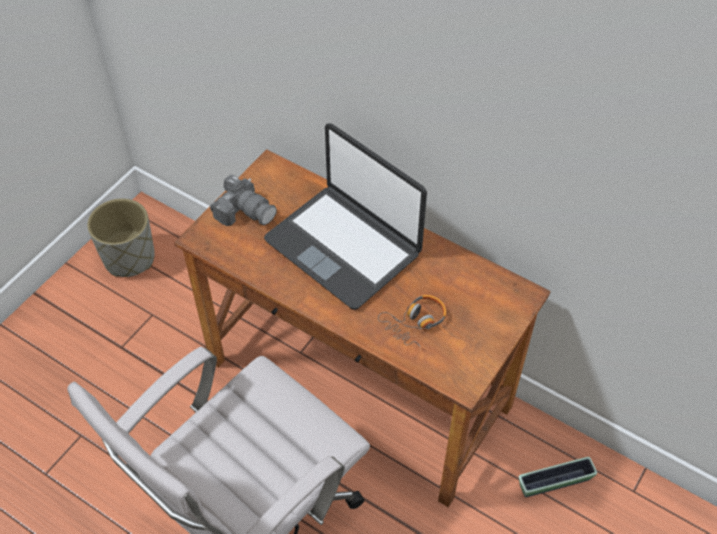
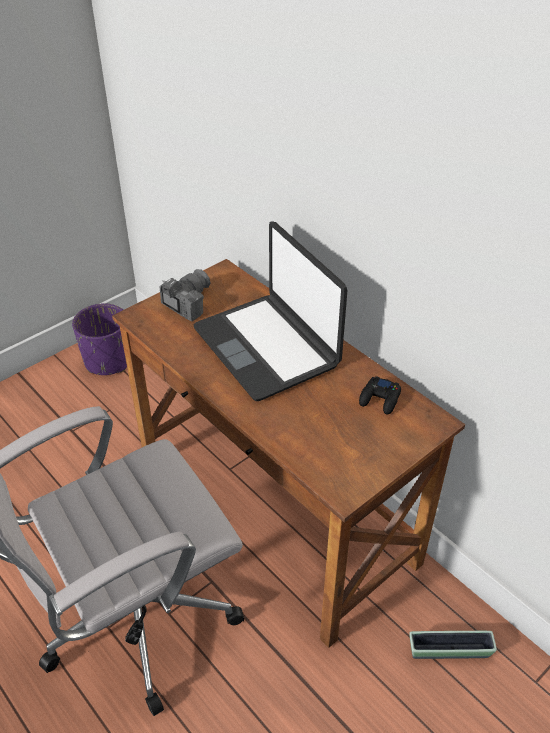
camera: 15 degrees right, 10 degrees down
(129, 258) = (108, 361): grey planter -> purple planter
(245, 211) = (186, 302): camera -> camera turned 105 degrees counterclockwise
(415, 322) = (313, 425): headphones -> none
(468, 281) = (380, 399): none -> black game controller

